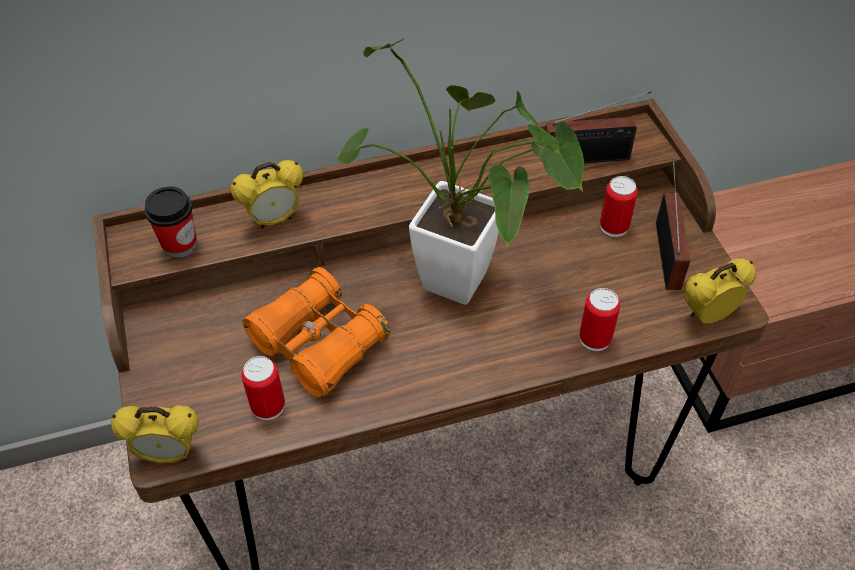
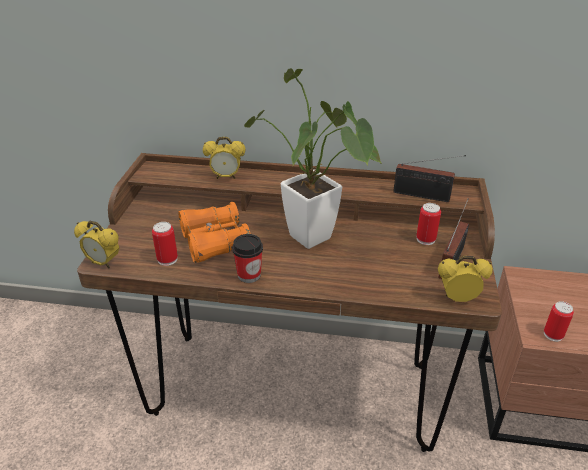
camera: 25 degrees right, 15 degrees down
(180, 244) = (172, 174): cup -> cup (249, 275)
(595, 338) = (374, 287): can -> can (553, 334)

